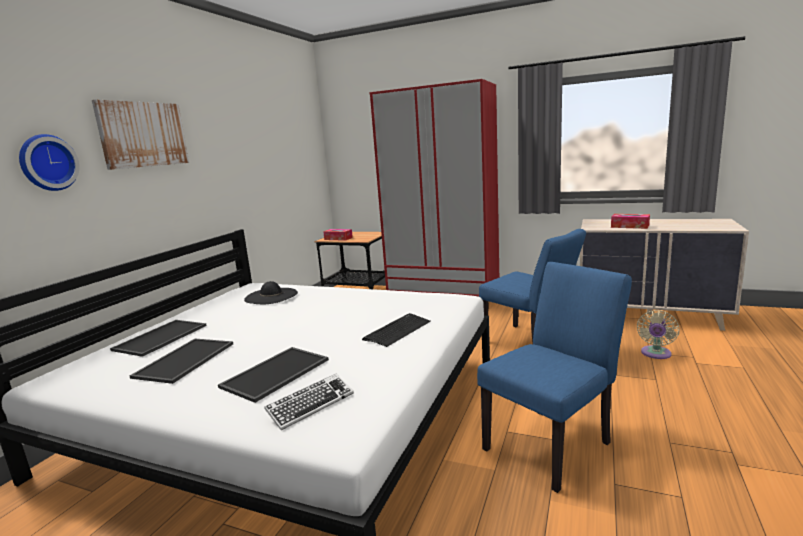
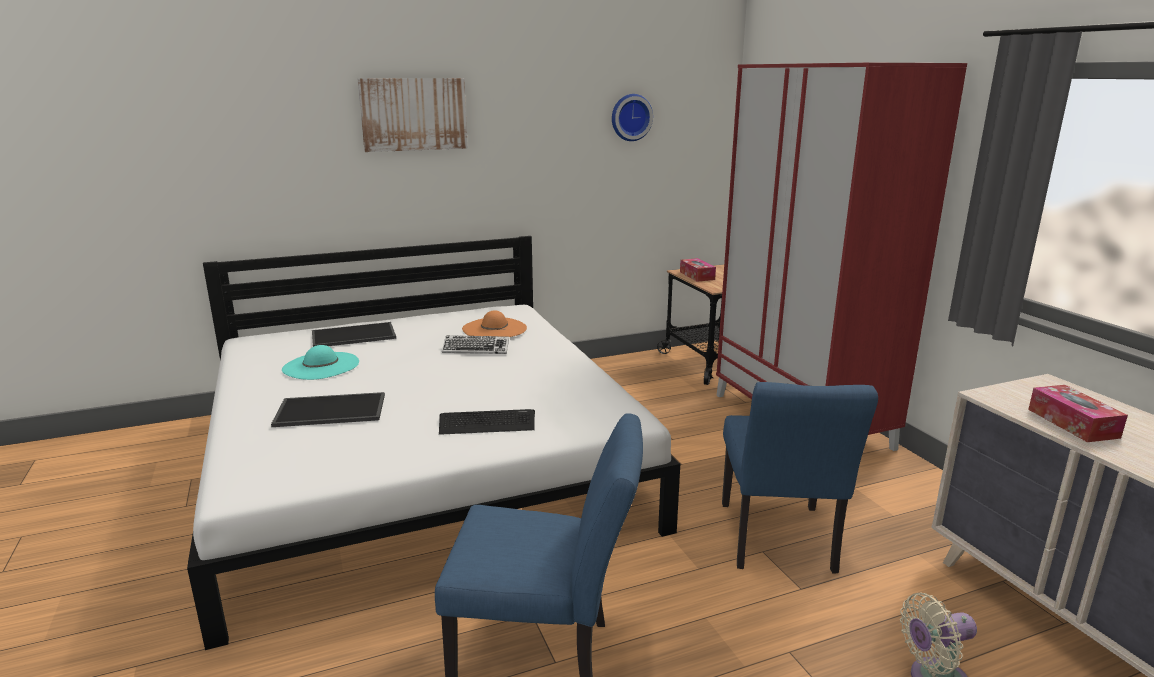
camera: 45 degrees right, 5 degrees up
(47, 163) = (302, 142): wall clock -> wall clock (630, 117)
(185, 360) = (321, 366): tray -> turquoise hat
(271, 296) = (494, 328): black hat -> orange hat
(311, 405) = (284, 451): keyboard -> keyboard (476, 349)

